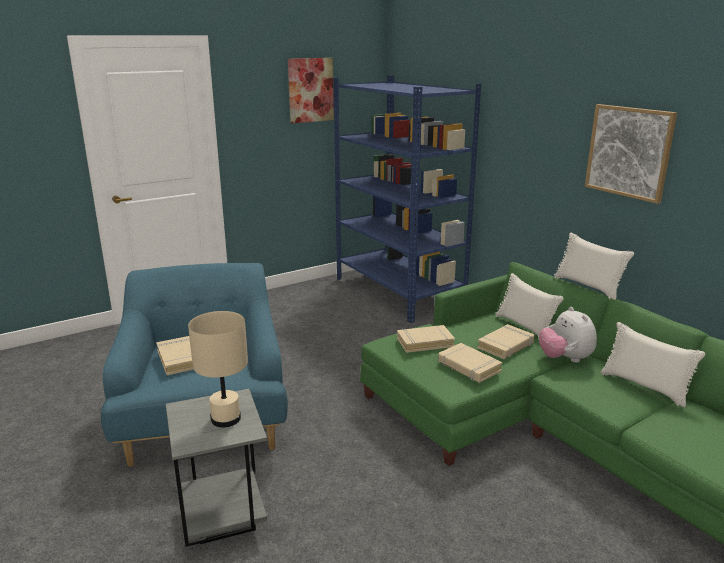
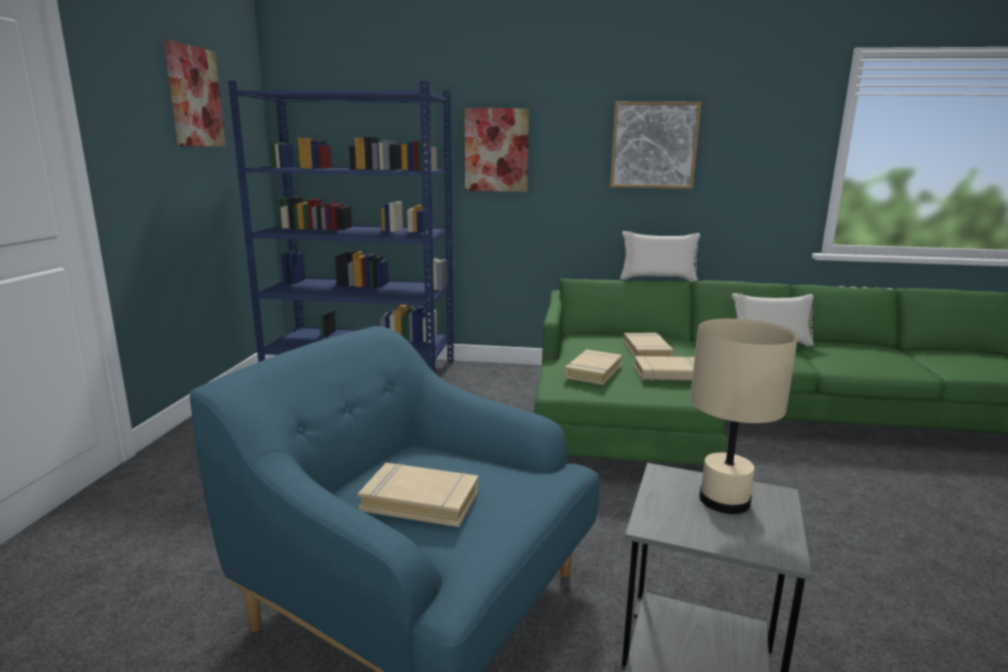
camera: 50 degrees left, 5 degrees down
(508, 137) = (496, 150): none -> picture
(525, 327) = (620, 336): white pillow -> none
(565, 359) = (693, 346): plush toy -> none

